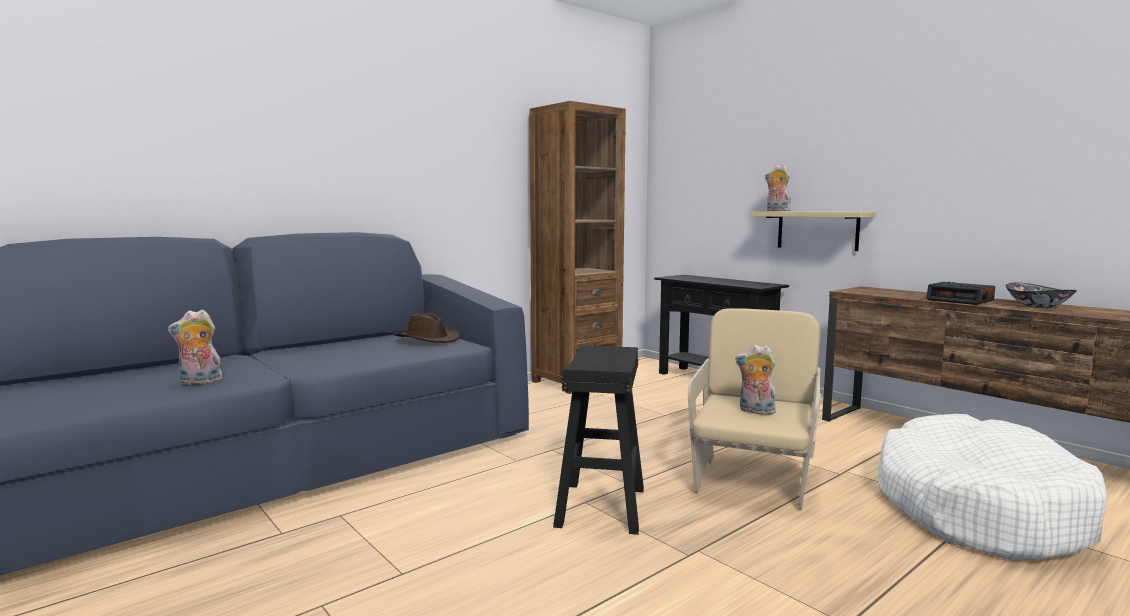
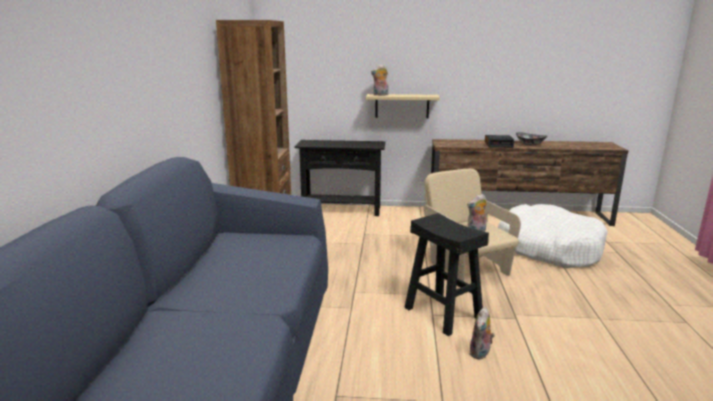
camera: 45 degrees left, 10 degrees up
(199, 382) = (216, 349): plush toy -> plush toy (480, 353)
(428, 339) = (254, 241): brown hat -> none

